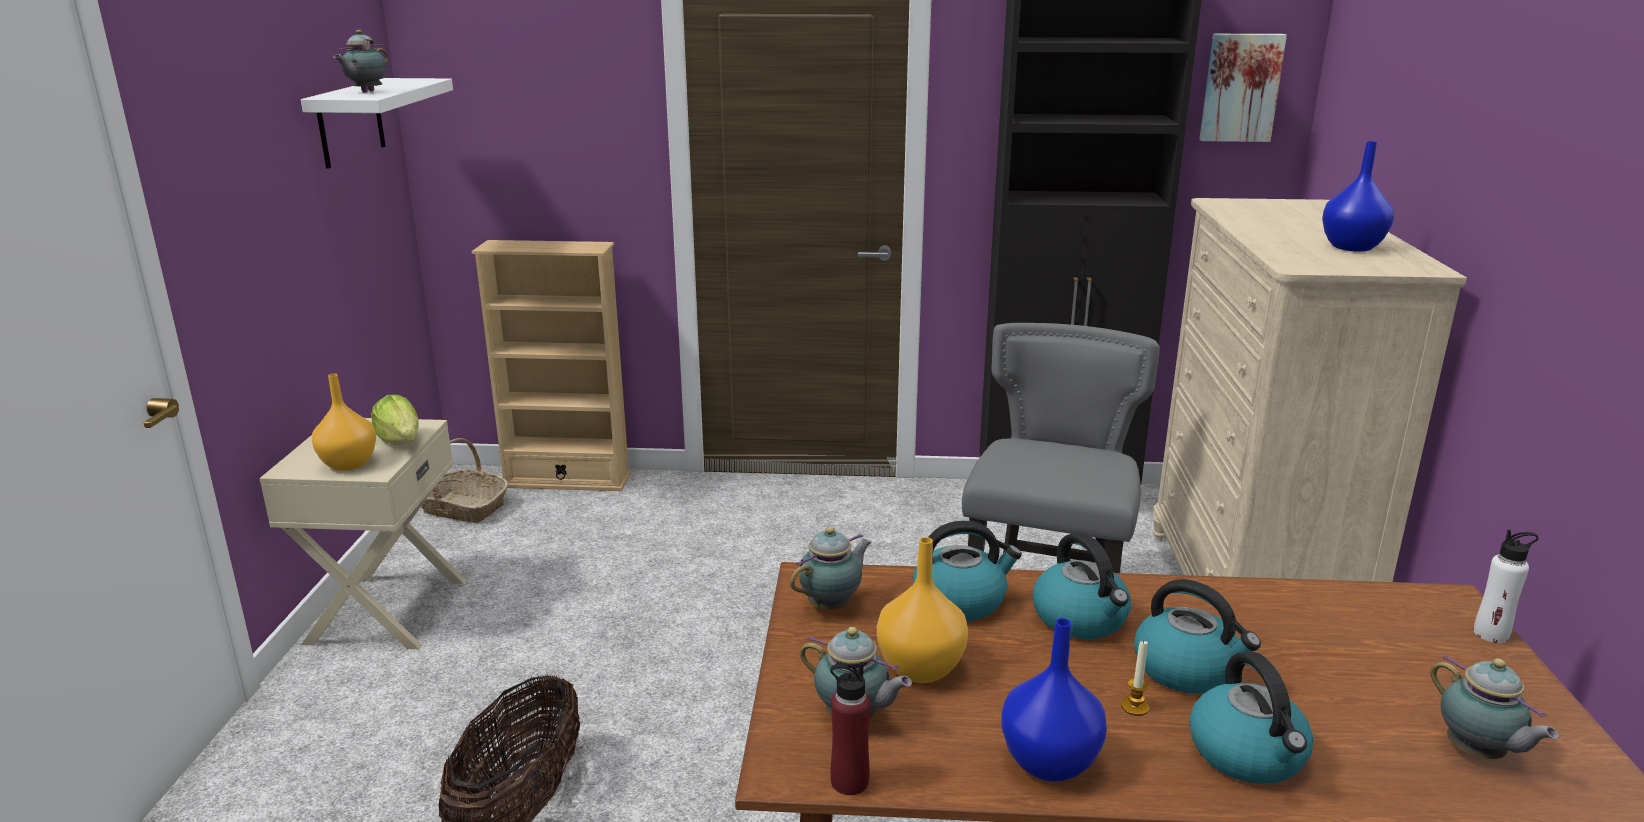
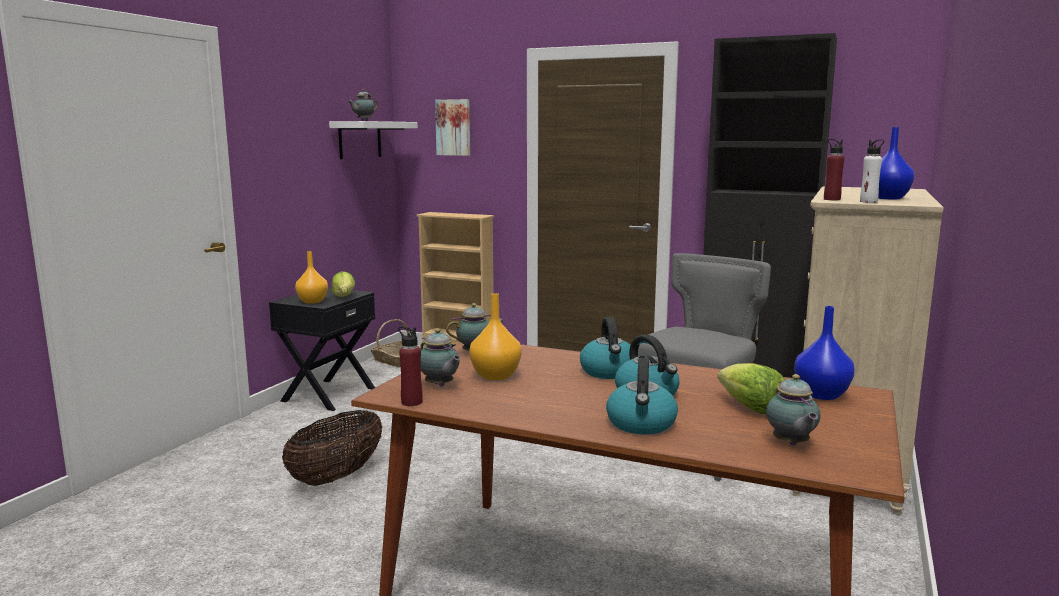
camera: 20 degrees right, 10 degrees down
(385, 611) = (328, 394): beige nightstand -> black nightstand
(960, 601) = (548, 359): kettle -> none
(1051, 763) = (524, 411): blue vase -> blue vase (822, 395)
(1135, 707) = (597, 402): candle -> none
(1240, 87) = (879, 124): picture -> picture (454, 127)
(1291, 260) = (831, 199): none -> red bottle
(1352, 674) = (751, 408): none -> lettuce
(1491, 634) = (873, 407): white bottle -> white bottle (868, 202)

